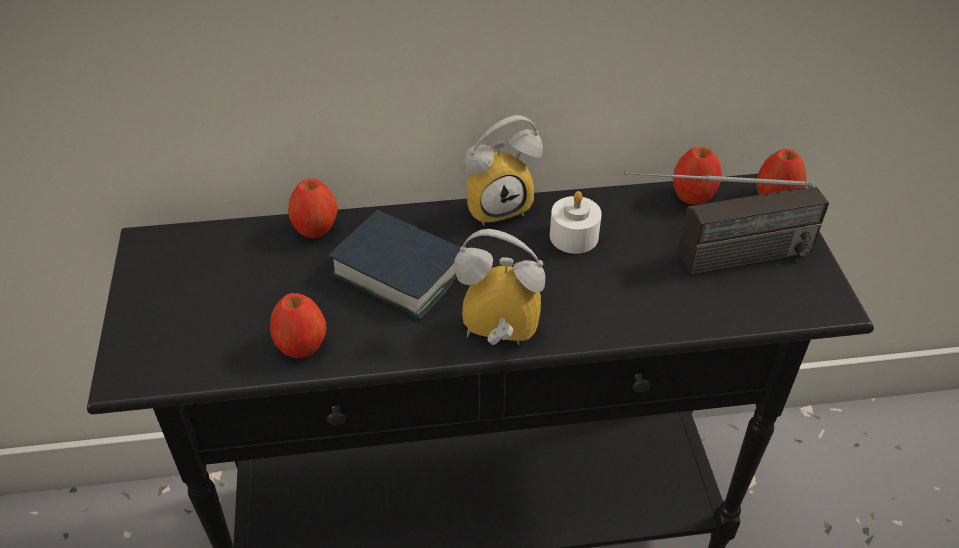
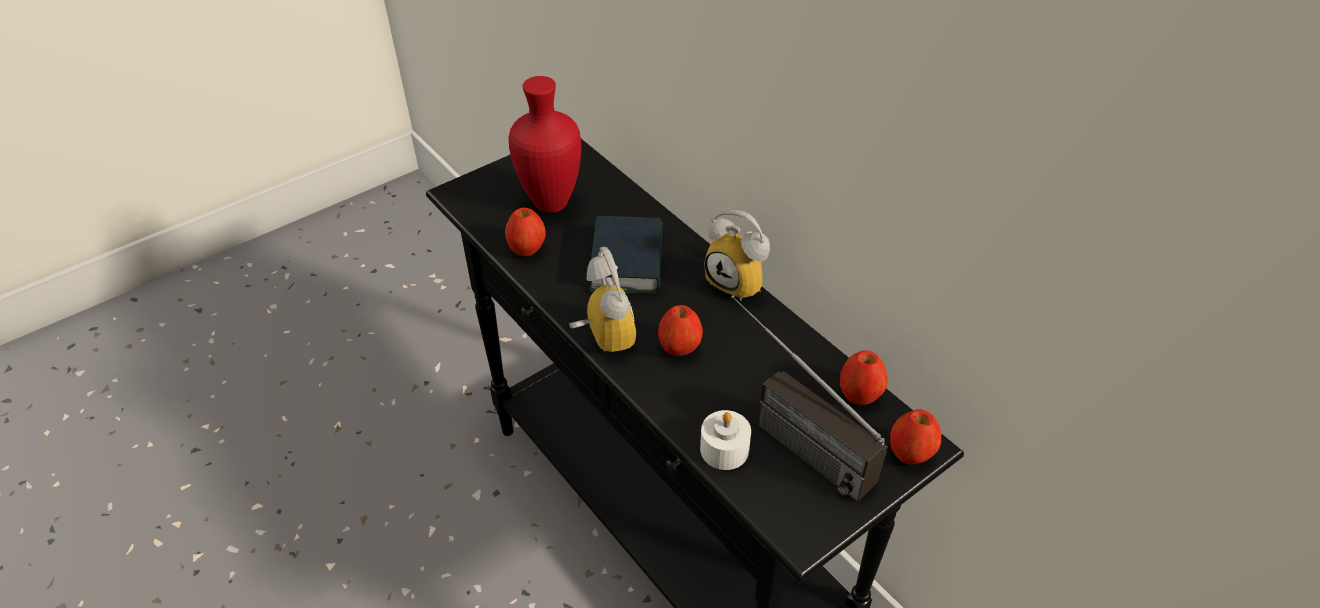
camera: 60 degrees right, 0 degrees up
(245, 293) = (553, 204): none -> red vase
(316, 230) = (635, 206): apple -> apple (679, 348)
(573, 236) = (742, 338): white candle -> white candle (724, 449)

